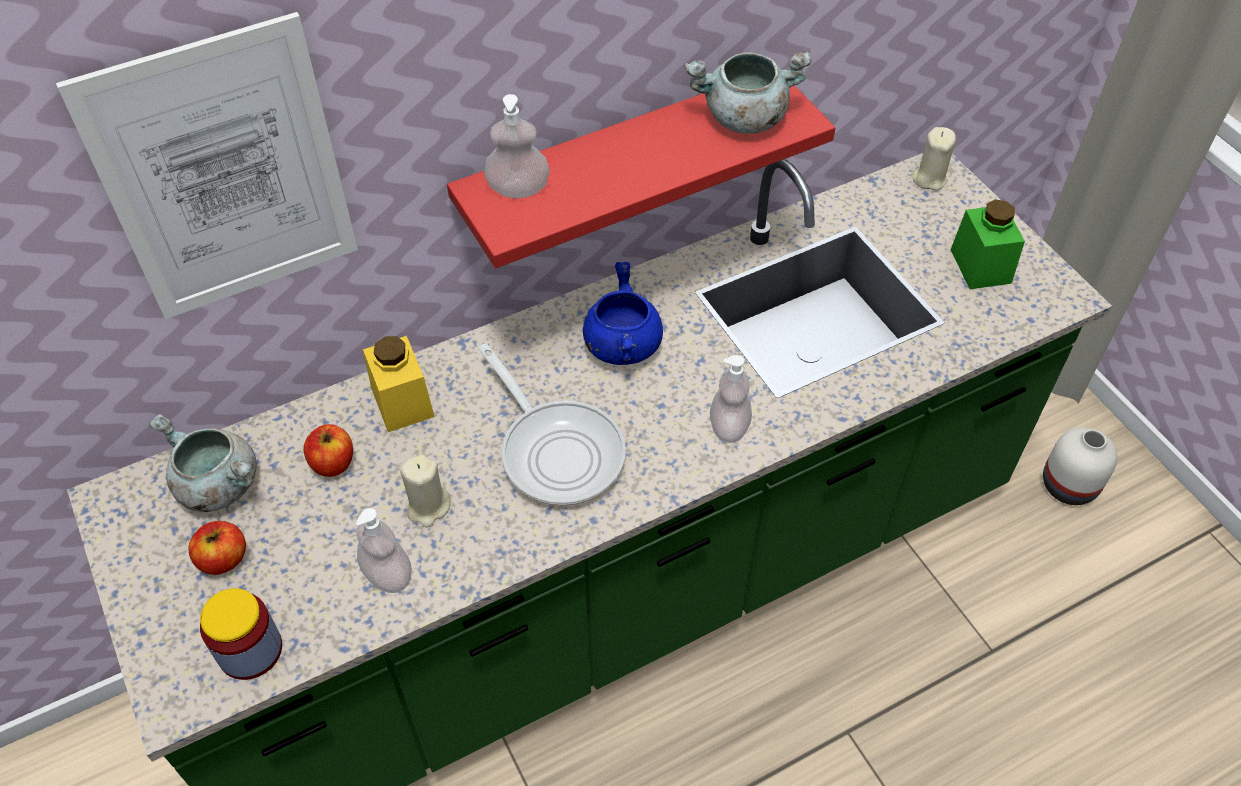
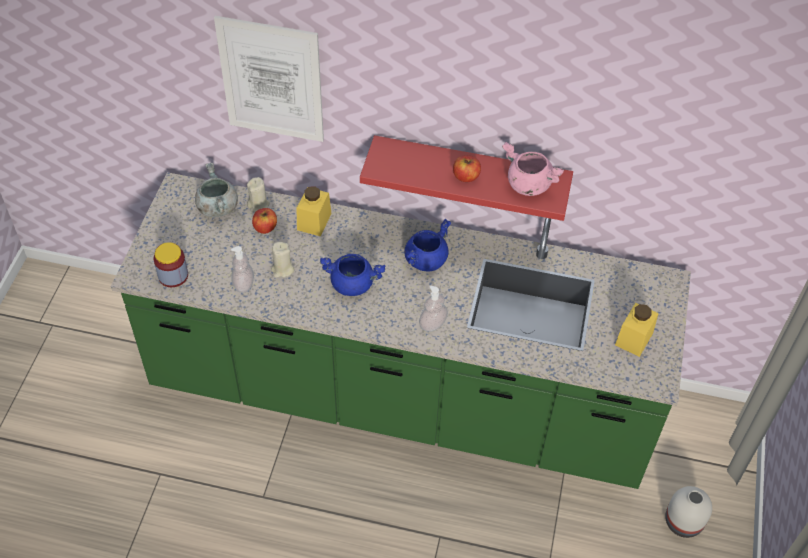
camera: 40 degrees right, 0 degrees up
(223, 559) = (194, 236): apple -> apple (466, 176)
(518, 189) = (398, 155): soap dispenser -> none
(557, 451) = (353, 283): frying pan -> blue cooking pot
(743, 118) = (527, 184): grey cooking pot -> pink cooking pot
(929, 178) = (661, 282): beige candle -> beige candle (258, 205)
(980, 266) = (634, 339): green jar -> yellow jar

